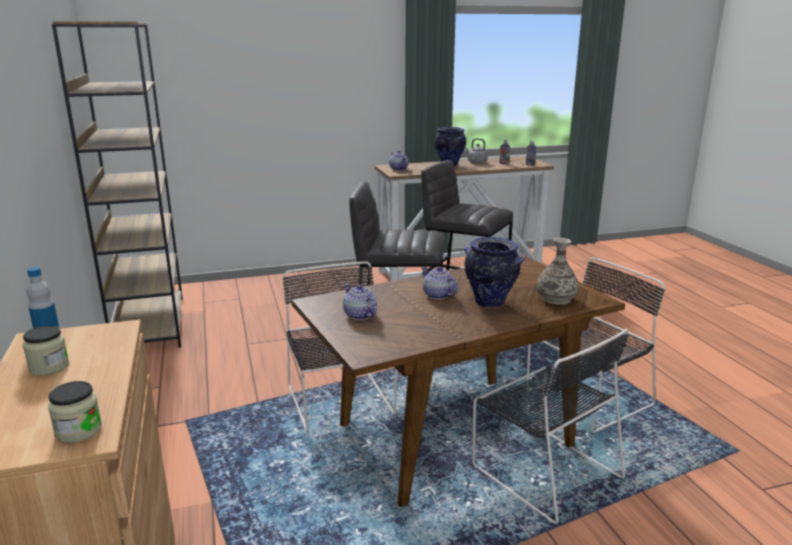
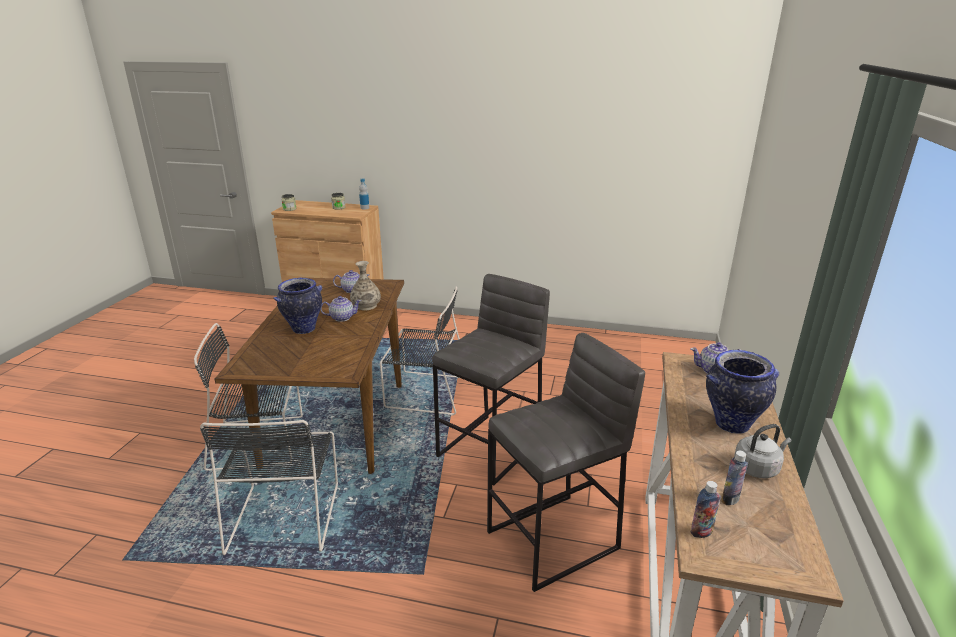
camera: 120 degrees right, 5 degrees up
(149, 324) = (623, 343): brown bookcase -> none
(556, 299) = (267, 354): vase -> vase (366, 306)

